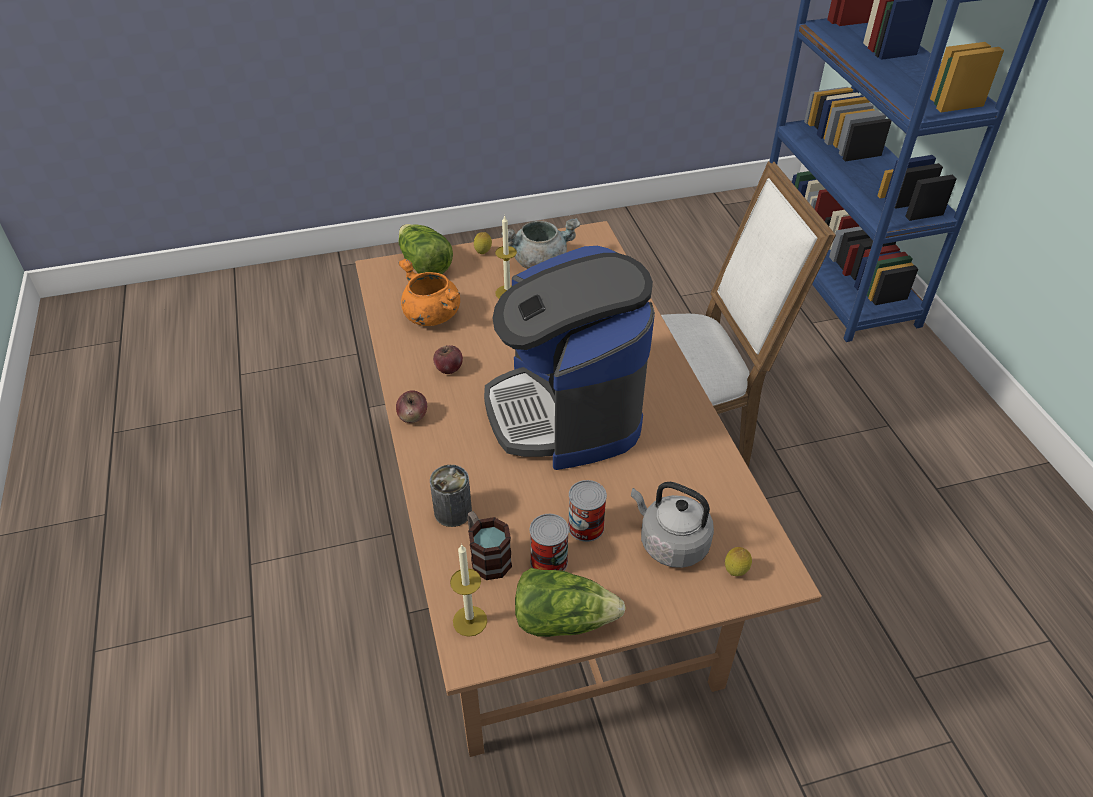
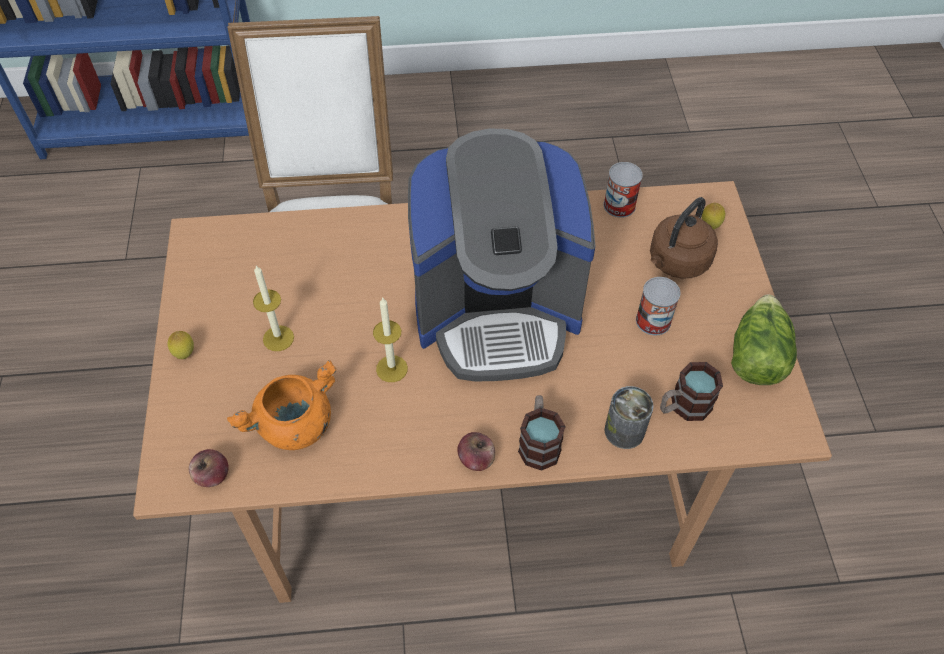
camera: 80 degrees left, 10 degrees up
(424, 264) = (182, 425): lettuce -> none
(434, 453) = (538, 442): none -> mug
(449, 369) = (402, 415): apple -> apple (212, 476)
(470, 621) = (758, 429): candle -> candle (392, 369)
(540, 262) = (228, 296): grey cooking pot -> none
(549, 561) = (692, 356): can -> can (619, 205)
(670, 543) = (676, 262): grey kettle -> brown kettle

